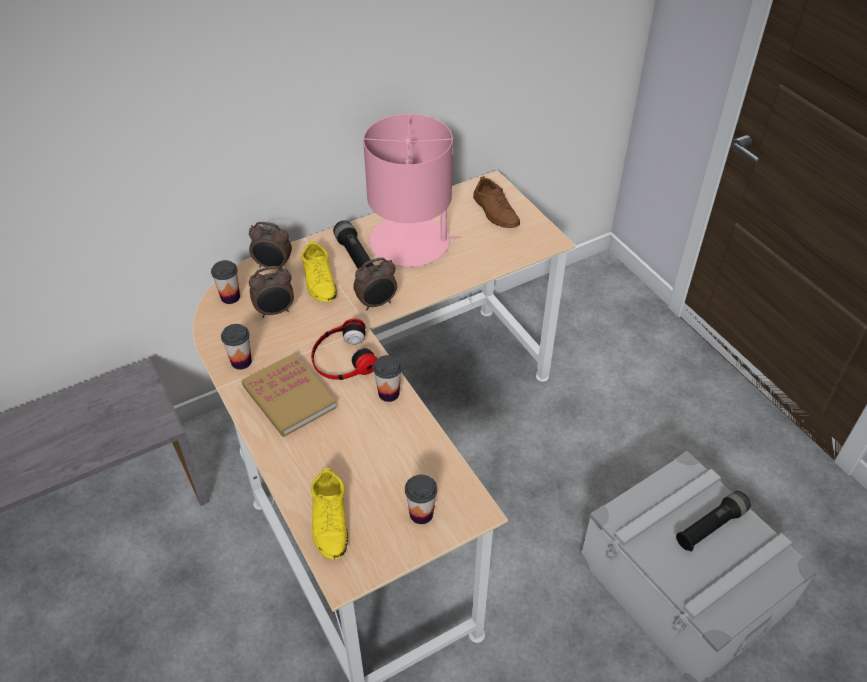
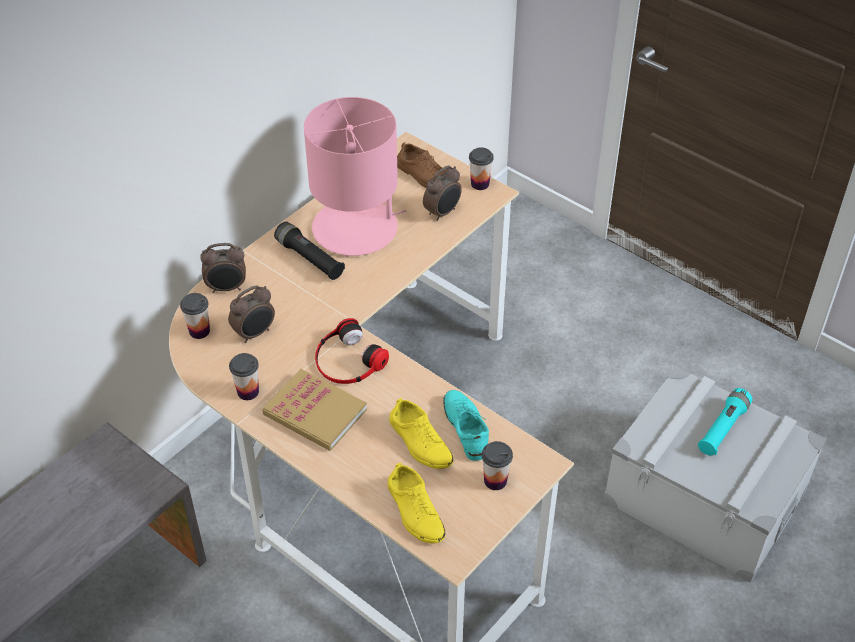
camera: 20 degrees left, 0 degrees up
(319, 280) = (283, 290): yellow shoe -> yellow shoe (420, 442)
(377, 303) = (354, 299): alarm clock -> alarm clock (443, 213)
(389, 393) = (410, 382): cup -> cup (480, 184)
(418, 452) = (466, 428): none -> turquoise shoe
(710, 527) = (723, 428): black flashlight -> turquoise flashlight

